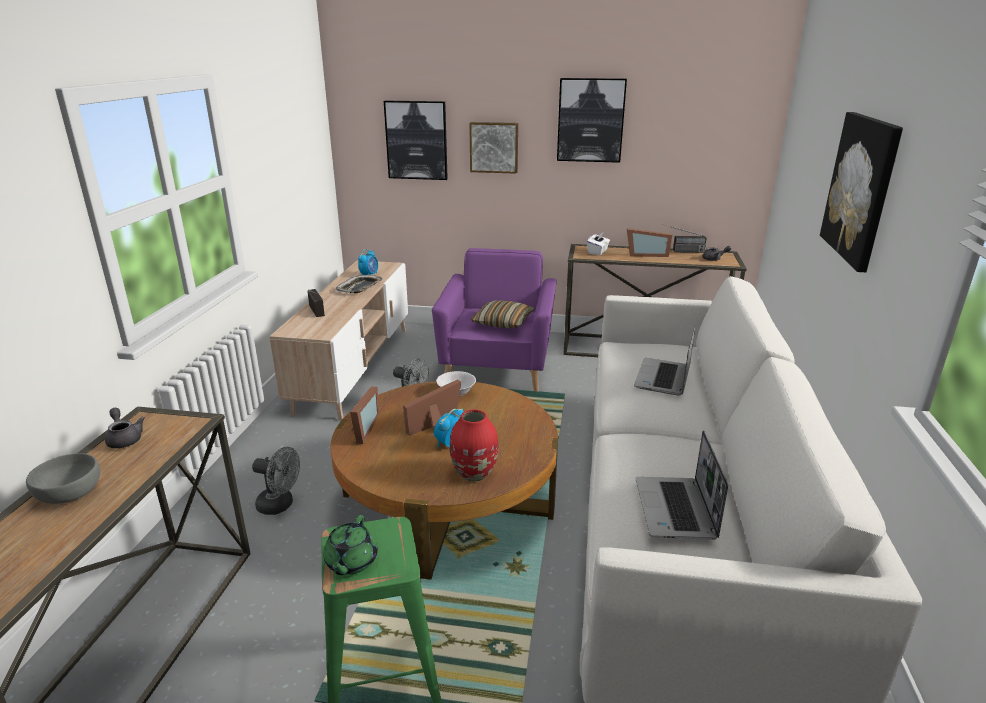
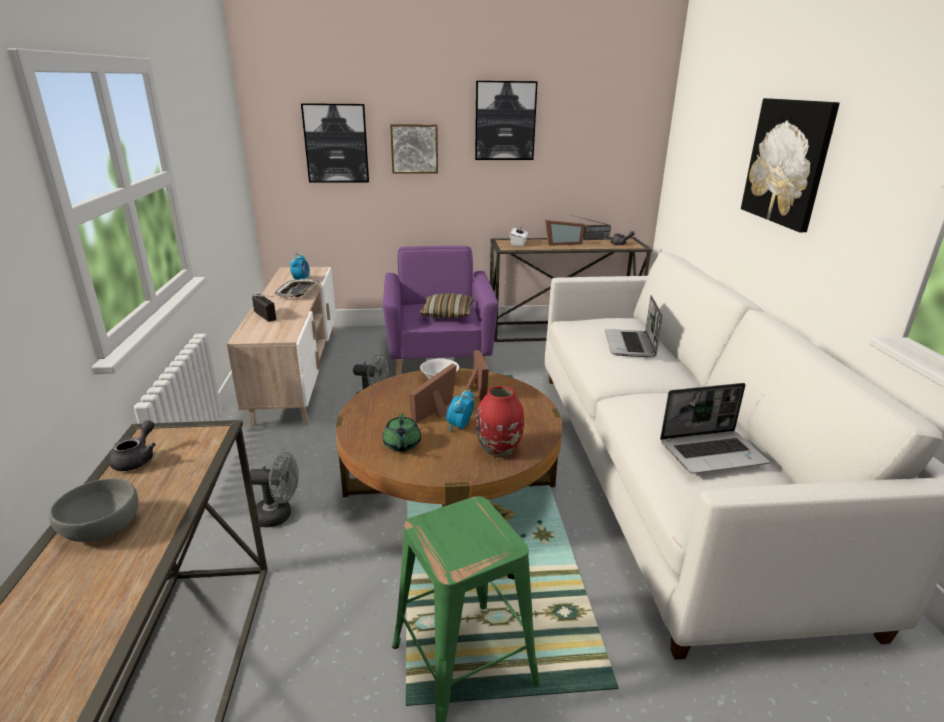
camera: 15 degrees left, 0 degrees up
(124, 438) = (137, 459): grey teapot -> grey teapot turned 60 degrees clockwise
(351, 562) = (452, 548): green teapot -> green teapot (402, 445)
(361, 429) = (364, 424): picture frame -> picture frame (474, 389)
(676, 510) = (713, 453): laptop -> laptop turned 90 degrees counterclockwise

